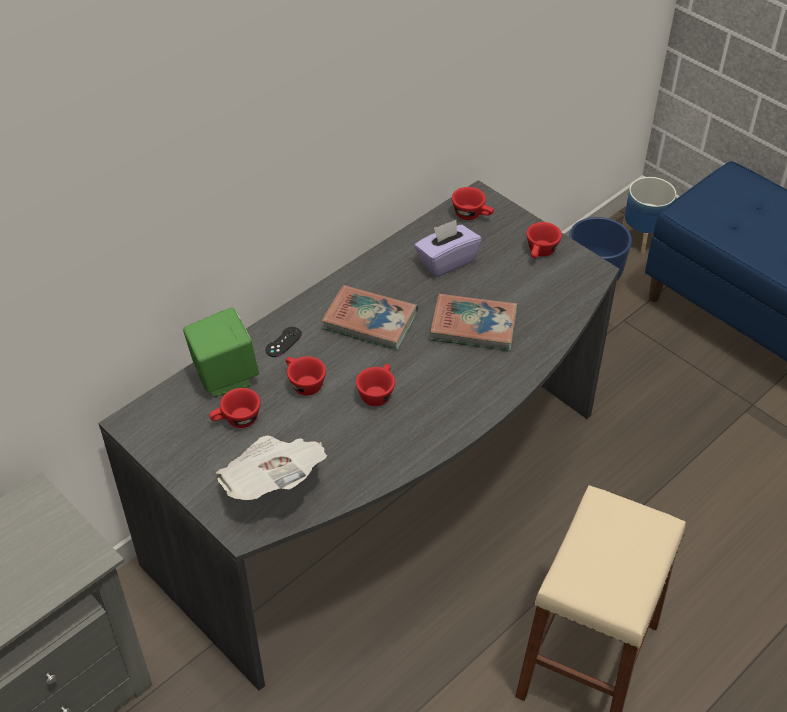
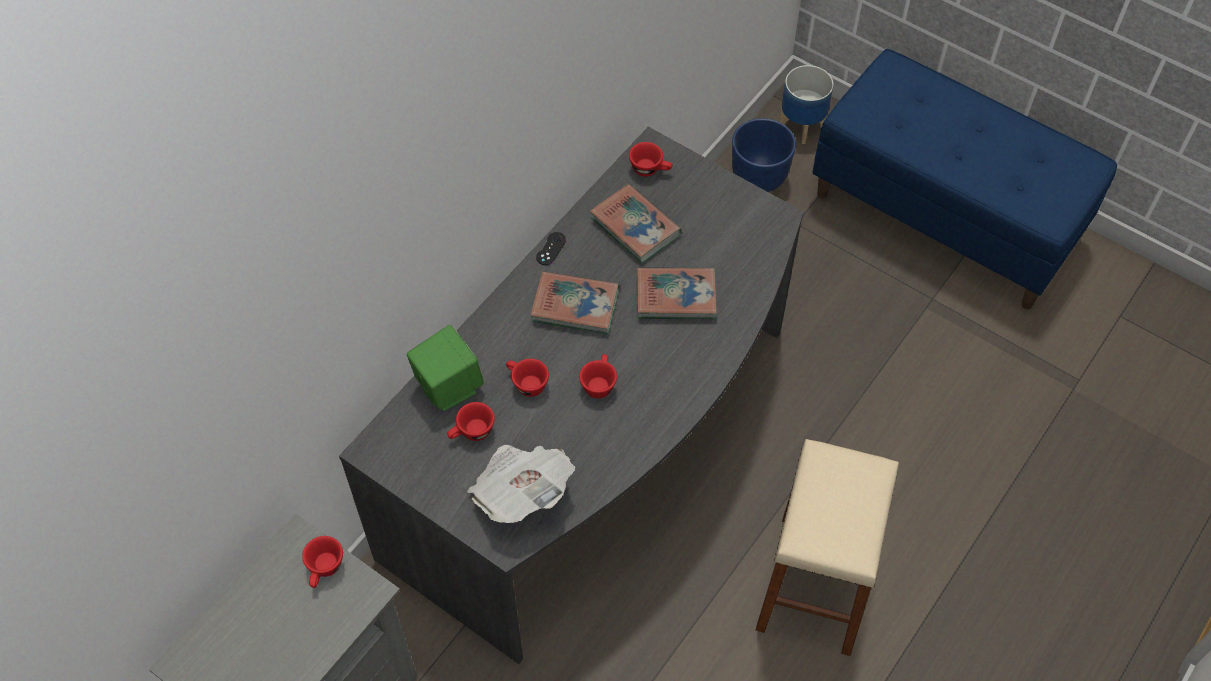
camera: 10 degrees left, 10 degrees up
(283, 342) = (496, 341): black game controller -> black game controller (551, 249)
(446, 261) = (635, 227): purple tissue box -> book
(540, 253) = (725, 204): red cup -> red cup (325, 570)

